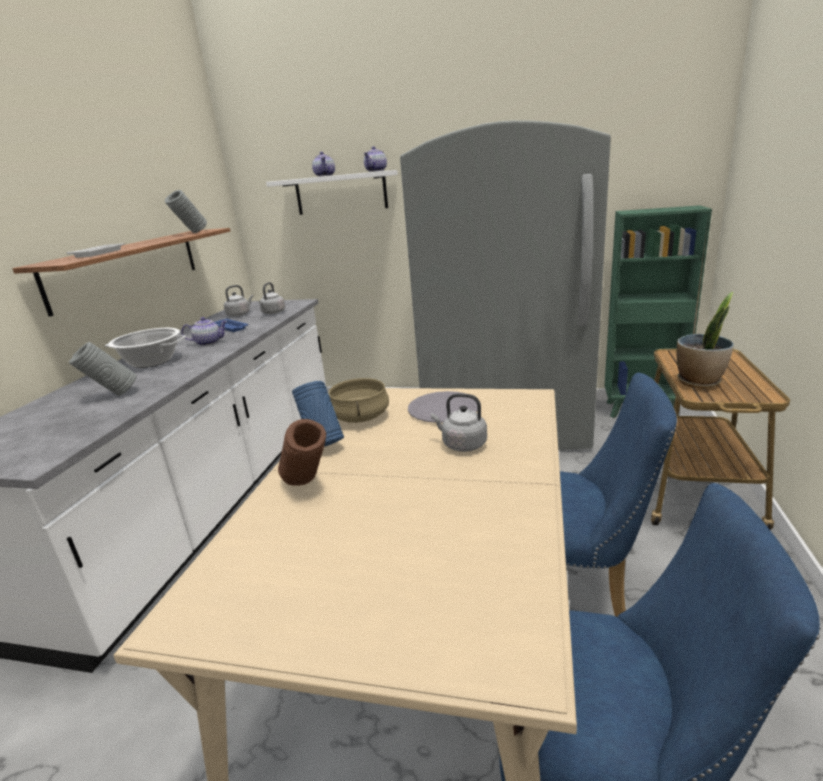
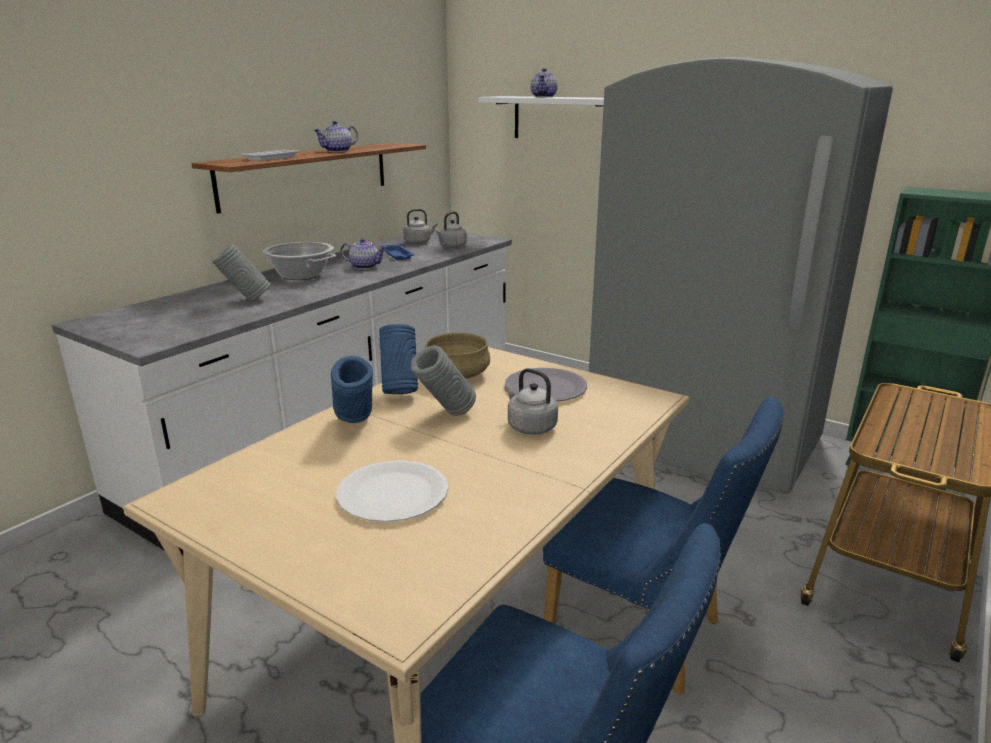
camera: 20 degrees right, 0 degrees up
(191, 233) = (381, 146): grey vase -> grey vase (445, 415)
(307, 486) = (355, 425): brown vase -> blue vase
(376, 171) = (602, 98): teapot -> teapot (337, 151)
(401, 541) = (393, 494): none -> white plate
(699, 382) = (896, 433): potted plant -> none

